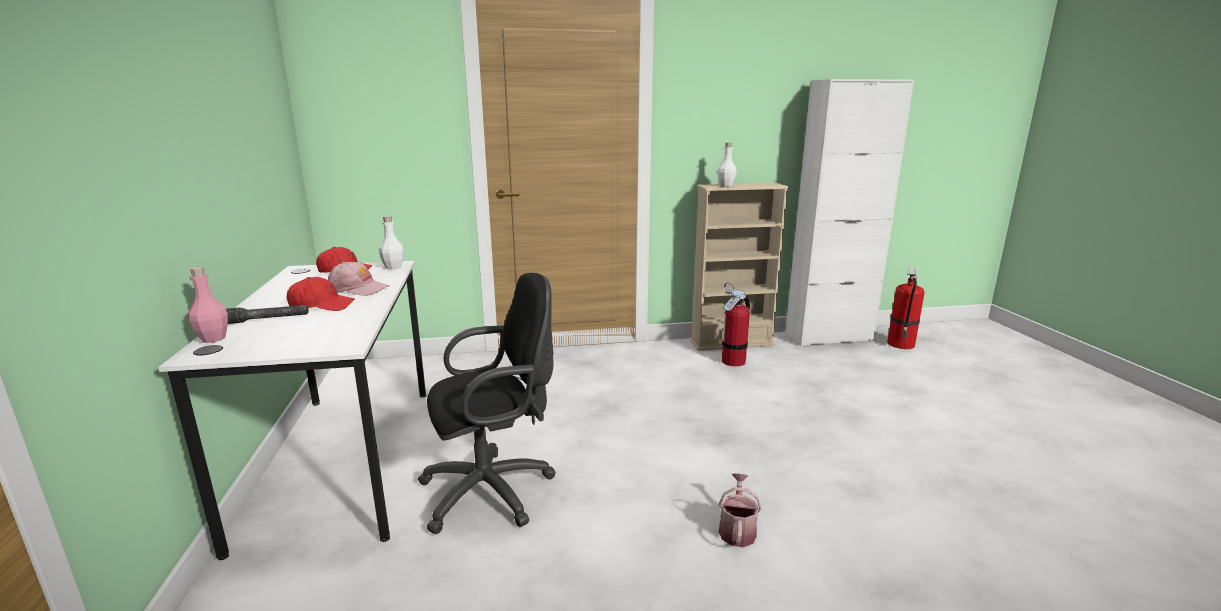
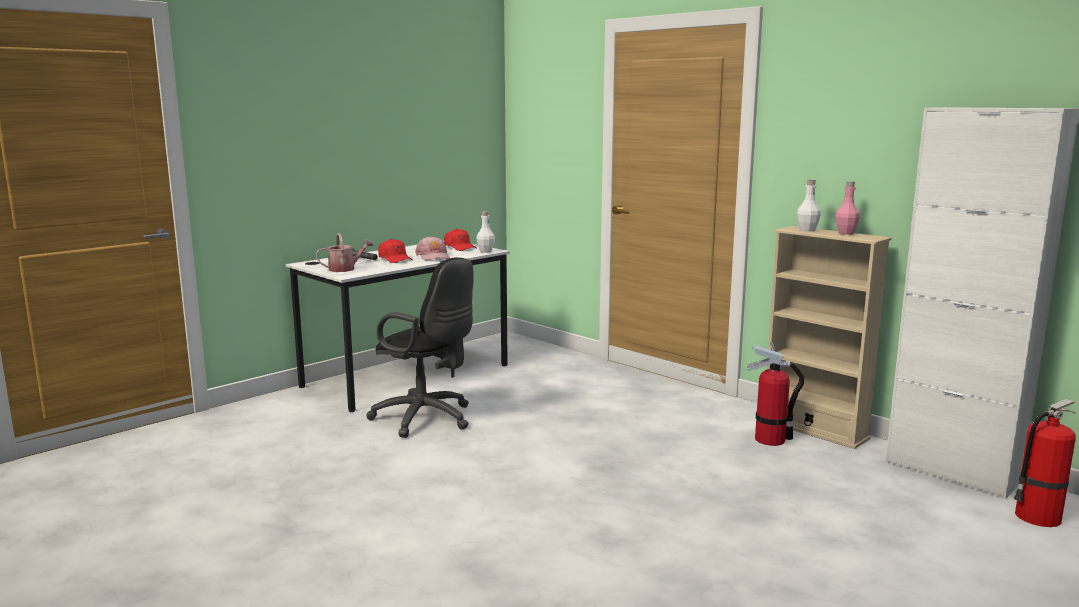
camera: 55 degrees right, 5 degrees down
(213, 339) = (324, 260): pink bottle -> pink bottle (845, 233)
(737, 529) = (481, 500): watering can -> watering can (345, 269)

